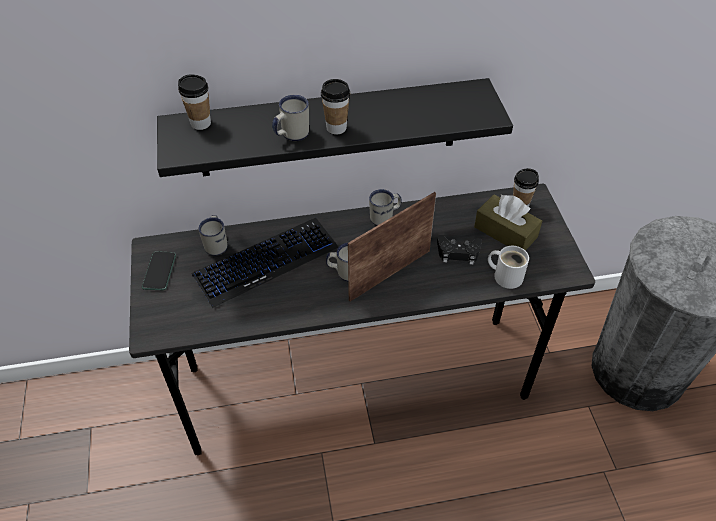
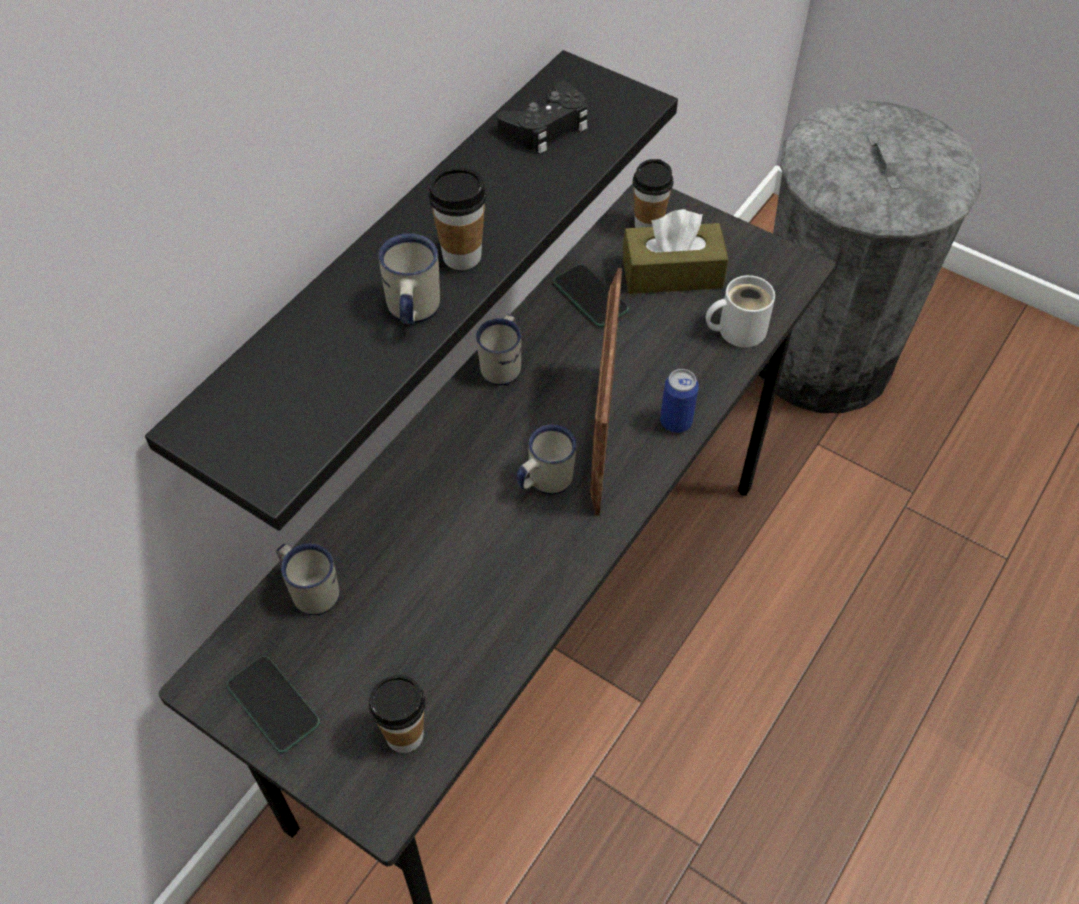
camera: 45 degrees left, 5 degrees up
(200, 123) = (242, 394): cup -> cup (404, 735)
(266, 262) = (419, 555): keyboard -> none
(428, 291) = (675, 422): none -> can
(455, 217) = (590, 297): none -> phone
(458, 253) = (650, 342): black game controller -> black game controller (546, 126)

